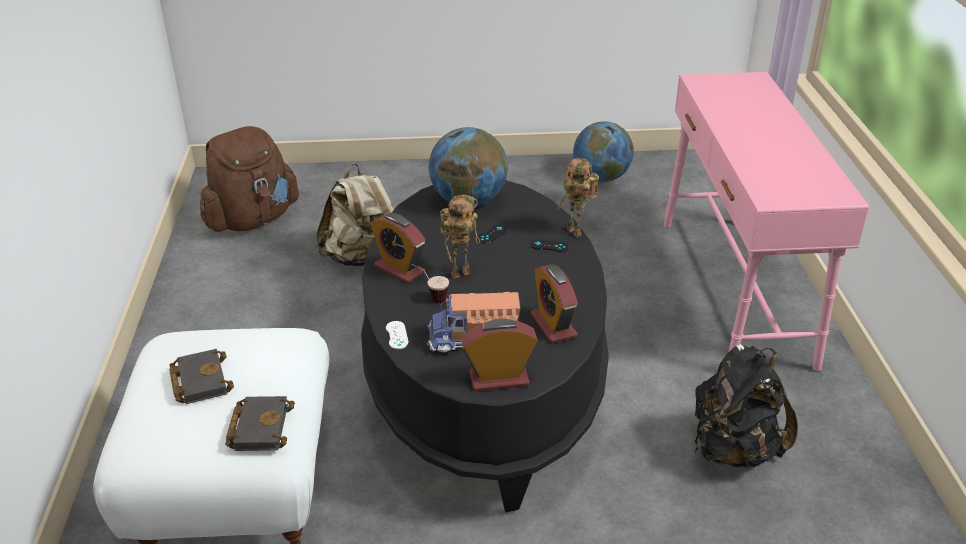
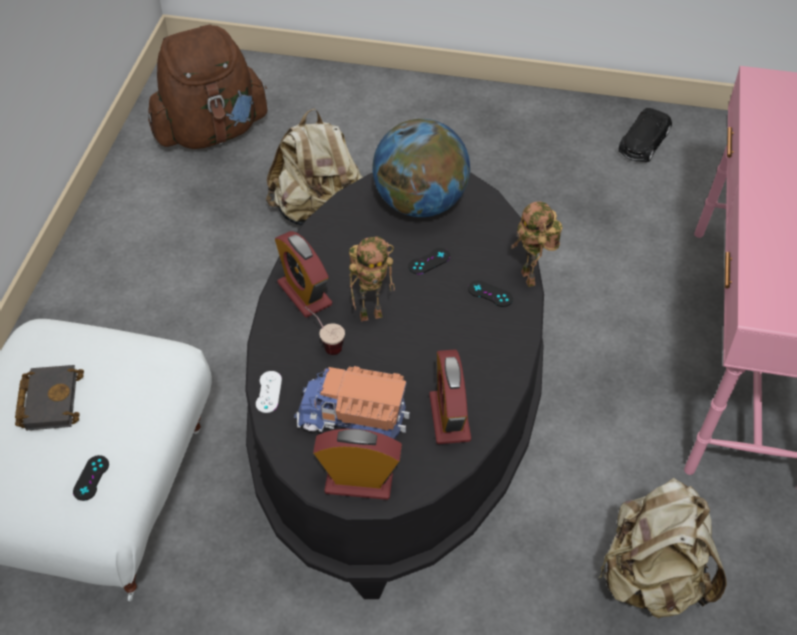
camera: 15 degrees right, 15 degrees up
(259, 427) = (91, 478): black book -> black game controller
(601, 178) = (643, 143): globe -> black toy car
(733, 449) = (652, 579): black backpack -> beige backpack

